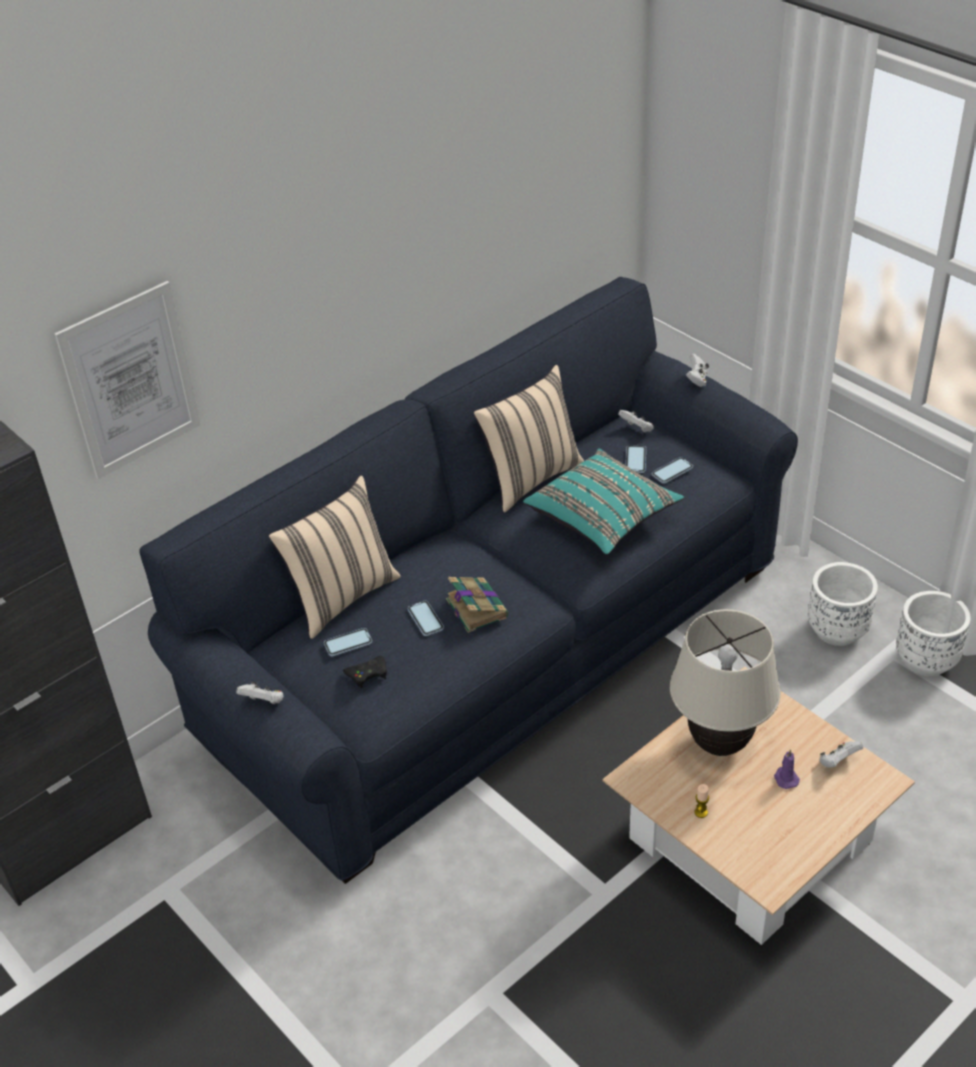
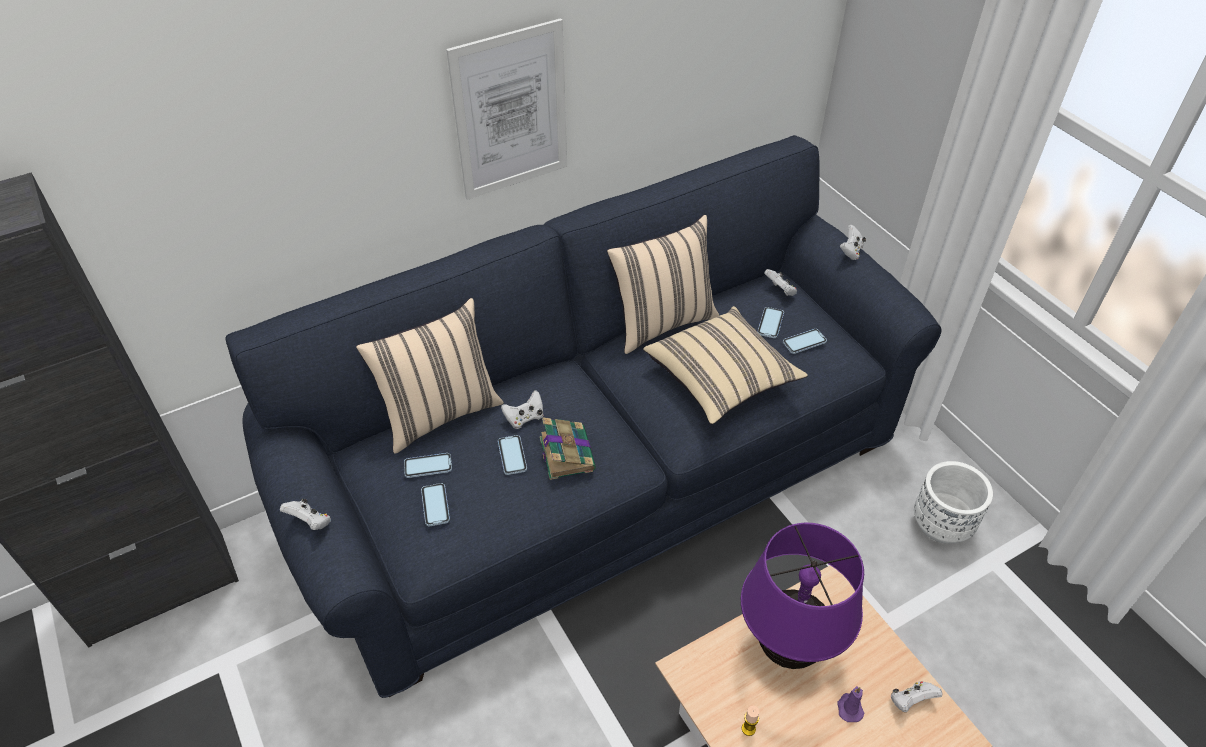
camera: 10 degrees right, 5 degrees up
(130, 381) = (218, 160): picture -> picture (511, 111)
(367, 674) = (435, 505): black game controller -> phone
(426, 585) = (524, 418): none -> white game controller
(602, 518) = (721, 379): turquoise pillow -> beige pillow
(720, 744) = (788, 649): beige table lamp -> purple table lamp
(926, 660) = (1027, 578): white planter -> none

